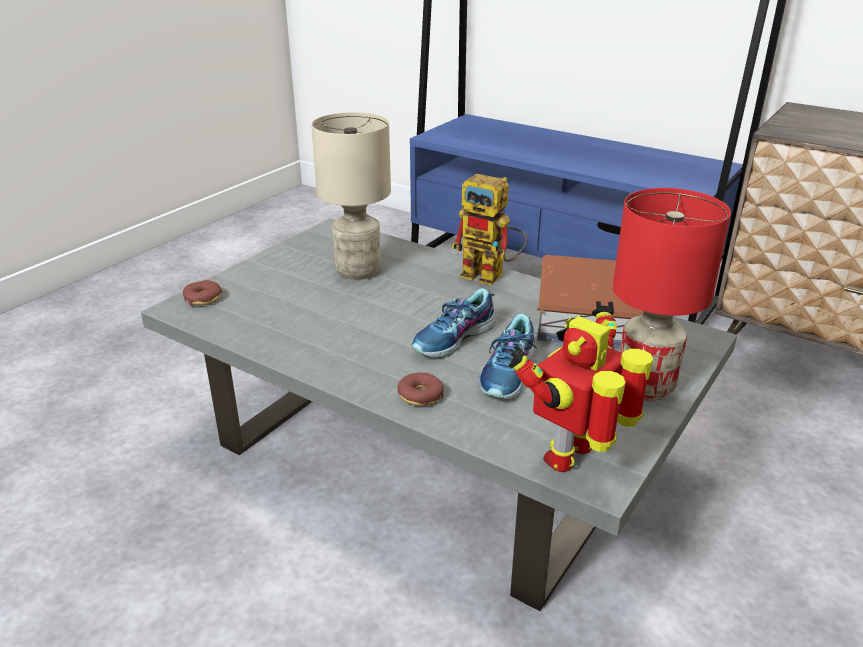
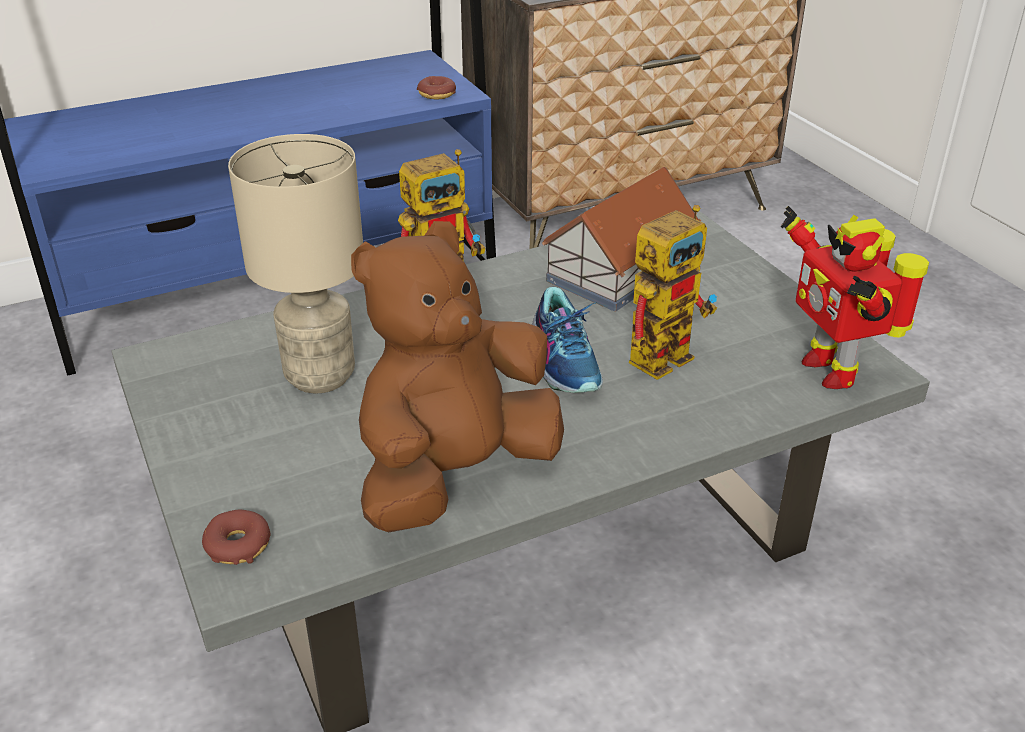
camera: 60 degrees left, 5 degrees up
(303, 337) = (455, 475): none -> brown plush toy
(420, 395) = (665, 425): donut -> donut (436, 94)
(509, 373) = (666, 352): shoe -> toy robot
(646, 387) = (749, 288): red table lamp -> none

